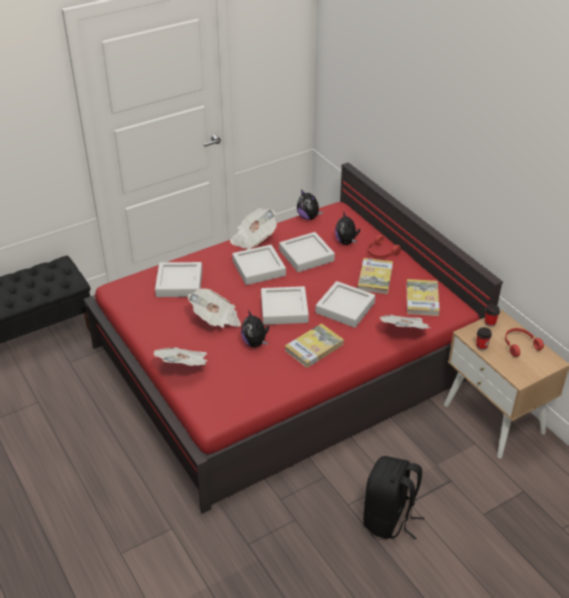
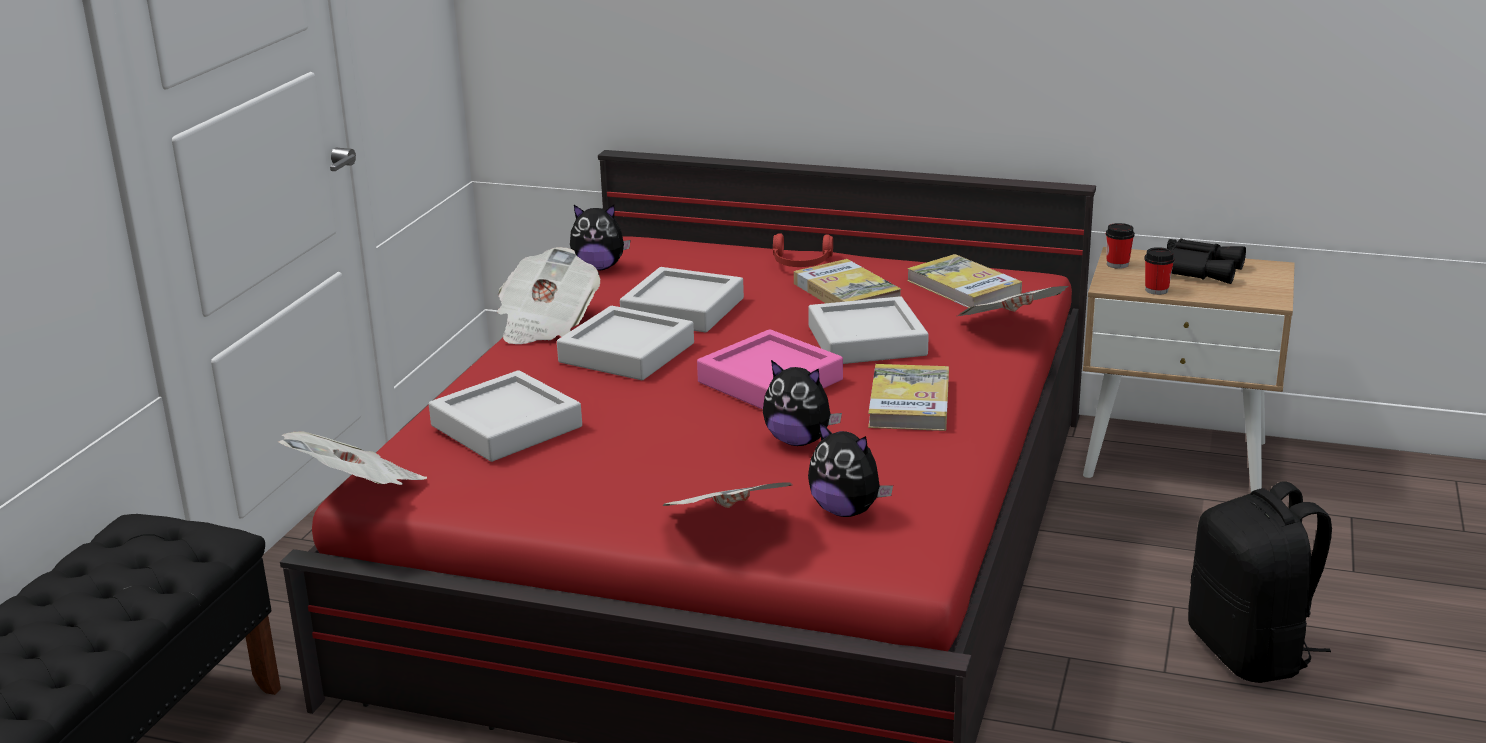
camera: 40 degrees left, 15 degrees down
(216, 319) = (670, 443): newspaper -> newspaper (358, 491)
(284, 309) = (770, 381): grey tray -> pink tray
(346, 242) = (720, 272): plush toy -> plush toy (846, 511)
(519, 345) = (1199, 269): red headphones -> black binoculars

